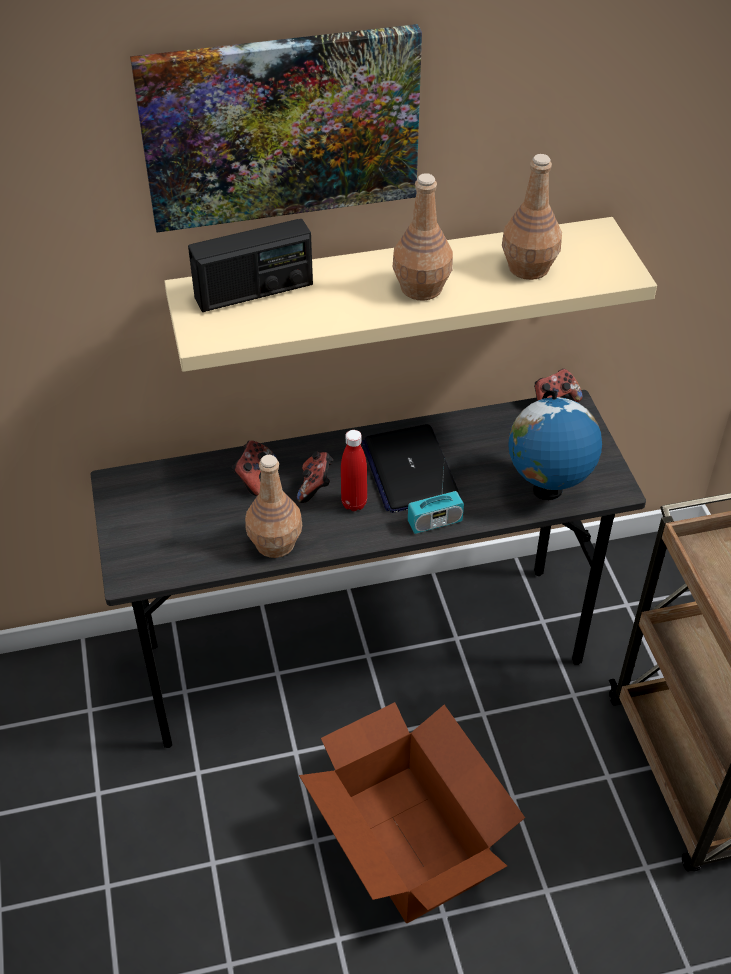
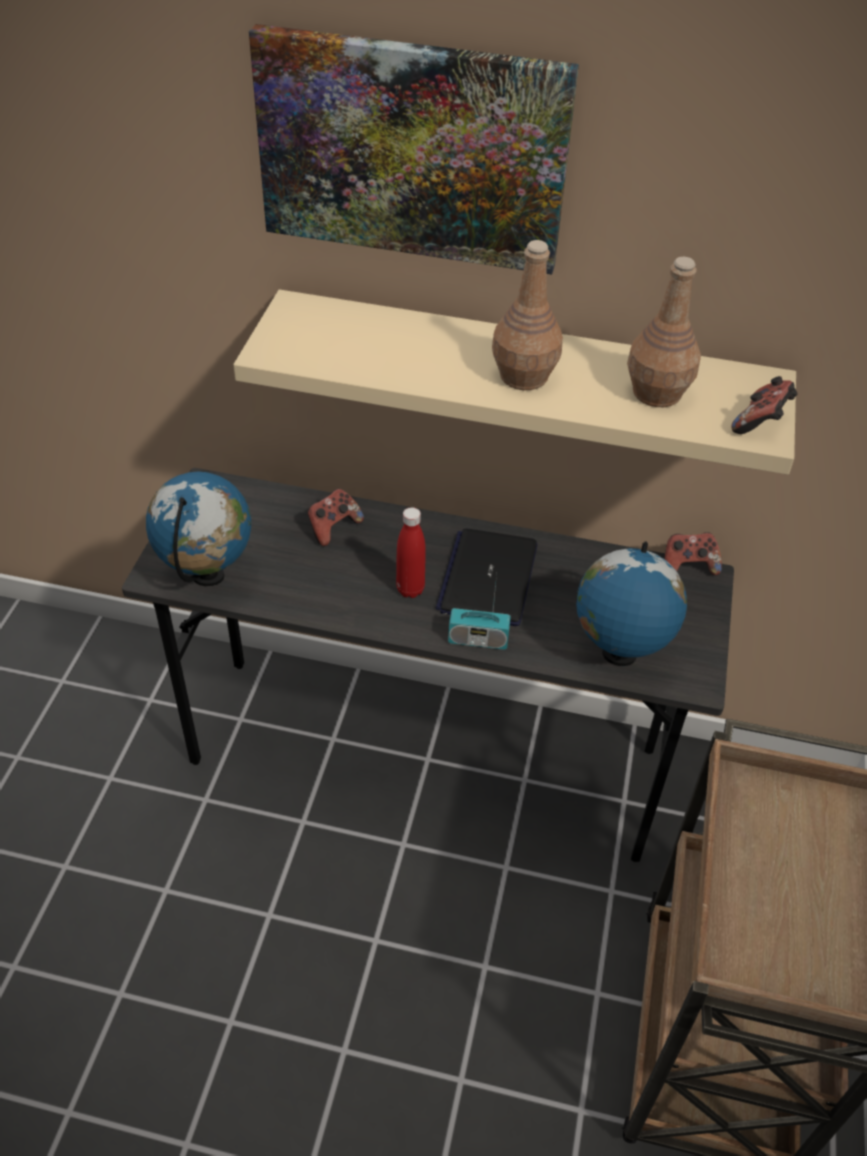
camera: 25 degrees right, 0 degrees up
(176, 559) = (208, 576): none -> globe
(254, 291) = (353, 326): radio -> none
(275, 543) = (308, 597): brown bottle -> none
(315, 487) = (384, 559): game controller -> game controller (761, 423)
(409, 840) = (356, 958): cardboard box -> none

